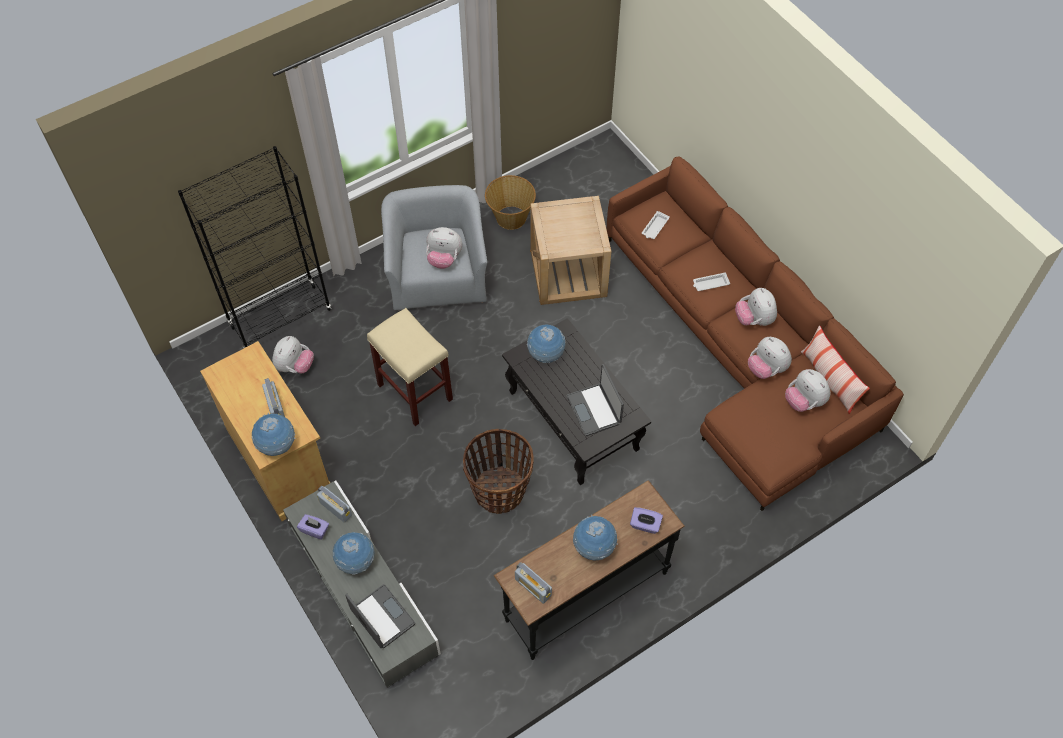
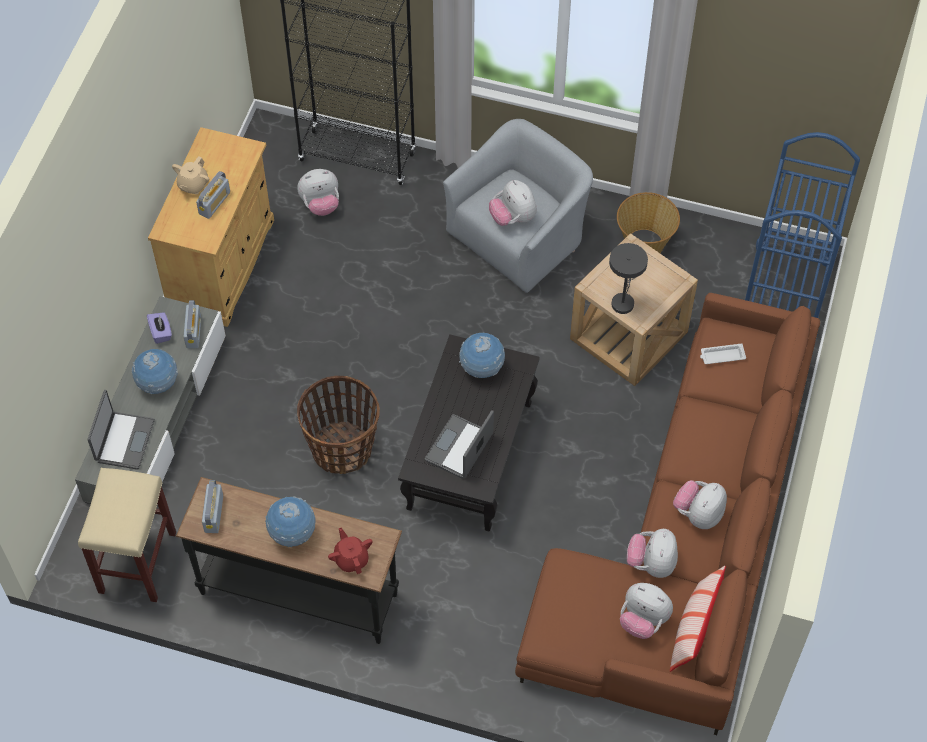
camera: 50 degrees right, 0 degrees up
(245, 409) = (193, 185): none -> beige teapot
(277, 445) = (180, 232): globe -> none
(416, 392) = (380, 312): beige stool -> beige stool (138, 563)
(576, 242) = (623, 301): none -> grey table lamp
(614, 176) = (785, 291): none -> blue cart
(645, 525) = (351, 559): purple tissue box -> red teapot
(710, 284) = (702, 448): white tray -> none
(804, 401) = (643, 620): plush toy -> plush toy turned 75 degrees counterclockwise

